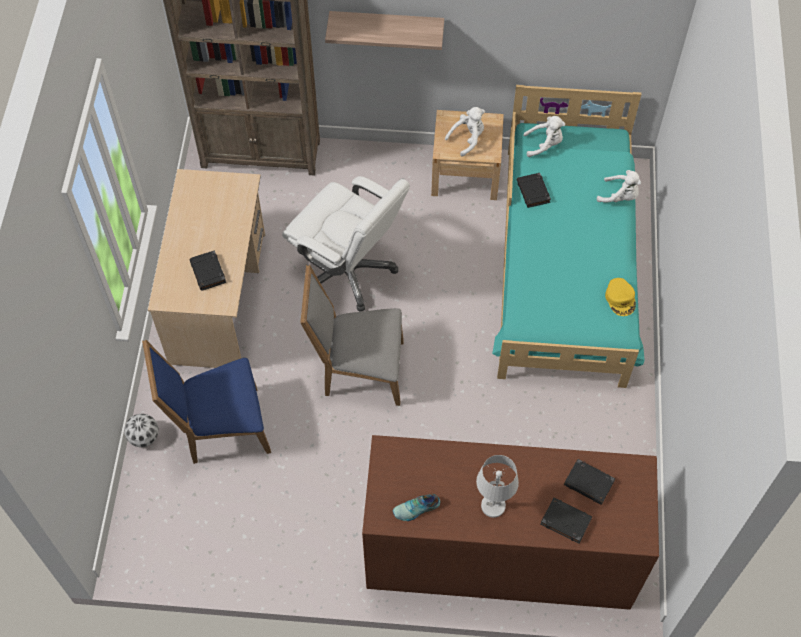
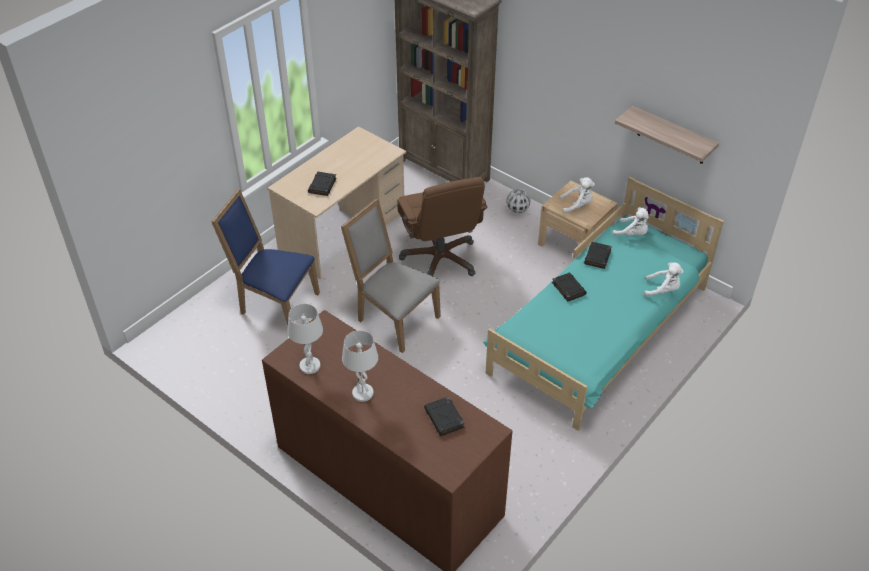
camera: 35 degrees right, 15 degrees down
(145, 437) = (226, 284): football -> football (518, 210)
(348, 271) = (440, 259): white office chair -> brown office chair
(386, 27) = (546, 87): shelf -> shelf (672, 136)
(417, 509) = (310, 366): shoe -> white table lamp
(565, 521) = (404, 431): black book -> black book (568, 288)
(620, 196) = (663, 290): white plush toy -> white plush toy turned 45 degrees counterclockwise
(620, 299) = (605, 351): yellow cap -> none

